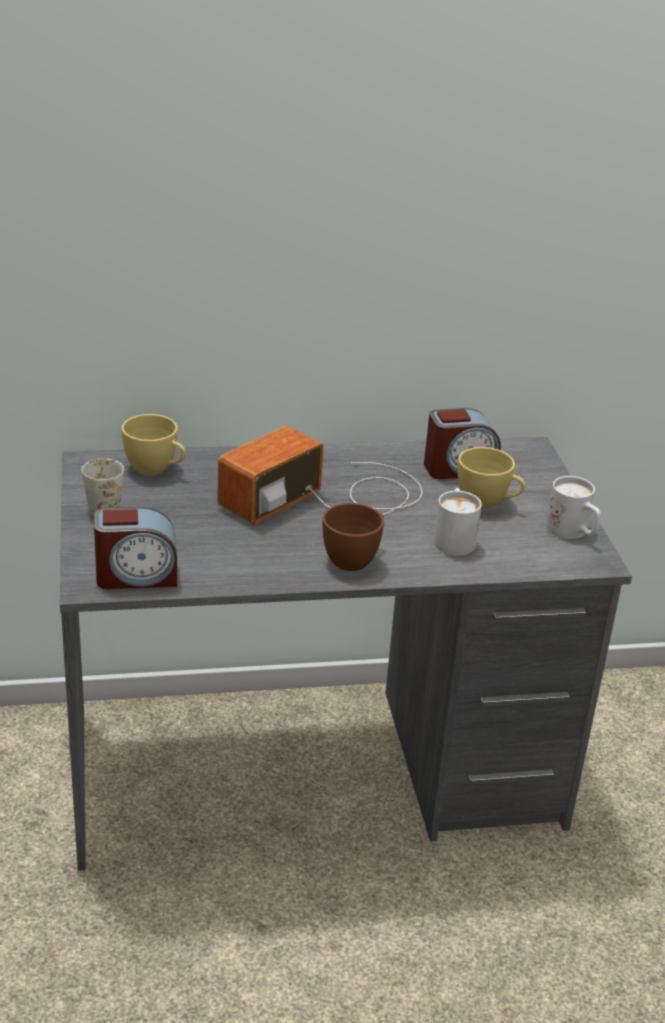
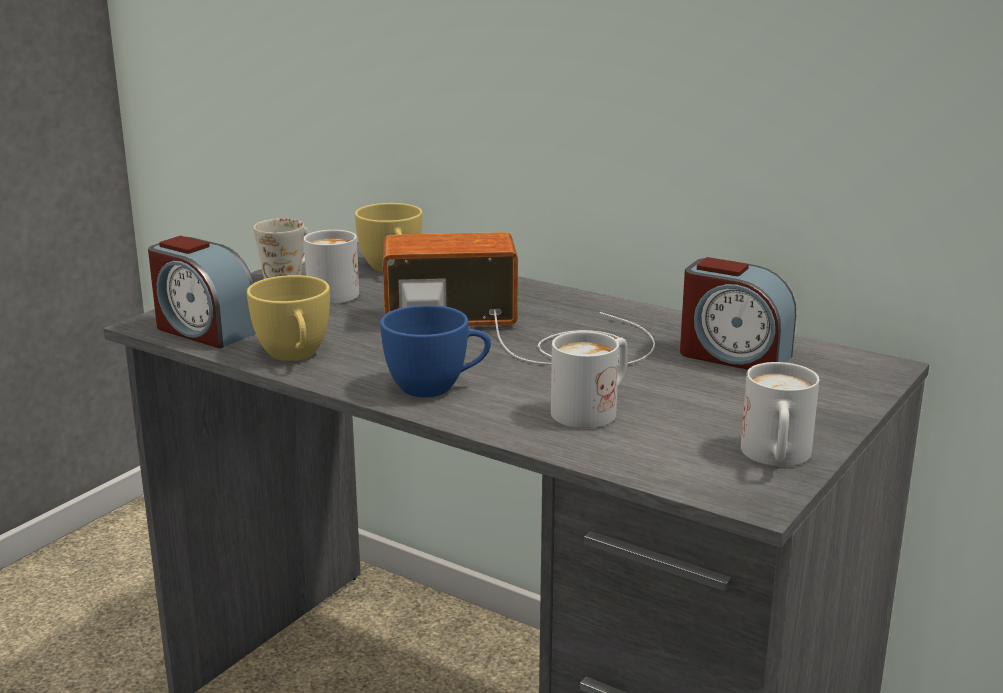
camera: 45 degrees right, 10 degrees down
(155, 505) = (334, 291): none -> white mug
(355, 559) = (437, 387): brown cup -> blue cup
(487, 503) = (707, 394): yellow cup -> yellow cup (295, 356)

